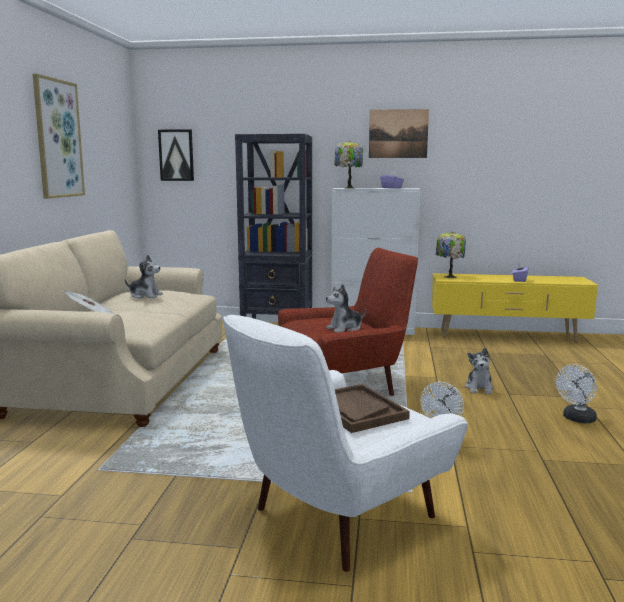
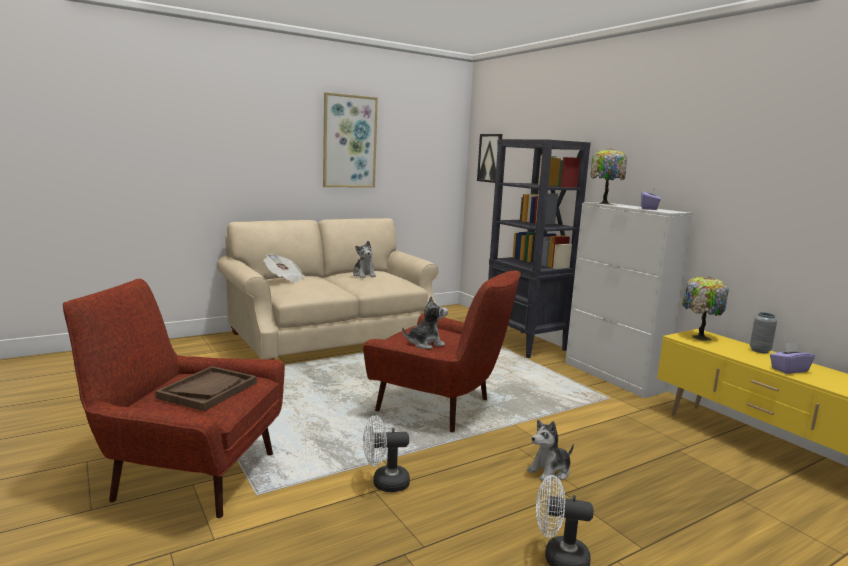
camera: 50 degrees right, 0 degrees up
(336, 517) = (187, 474): white armchair -> red armchair
(345, 329) = (425, 344): plush toy -> plush toy turned 135 degrees clockwise
(398, 133) = (678, 140): picture -> none
(485, 275) = (760, 351): none -> grey vase

